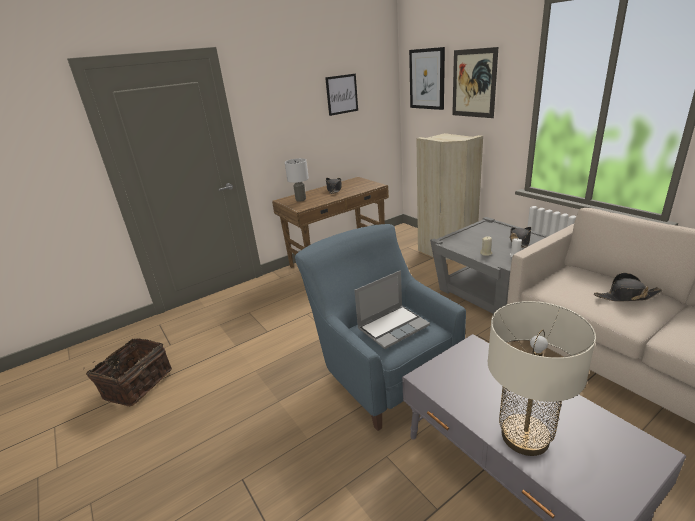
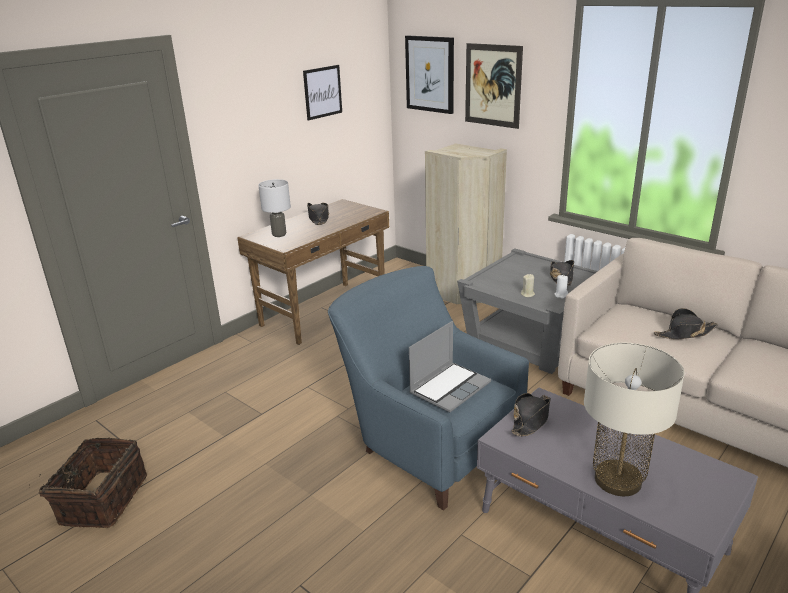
camera: 15 degrees left, 0 degrees up
(456, 363) = (531, 419): none -> black hat

